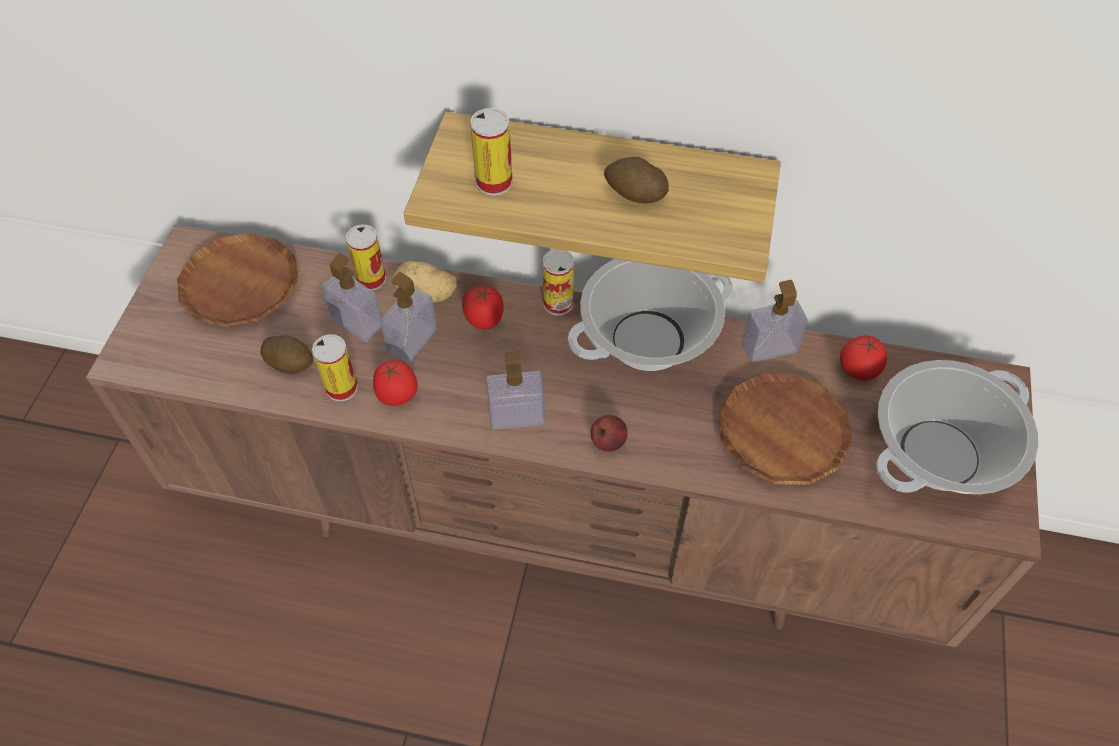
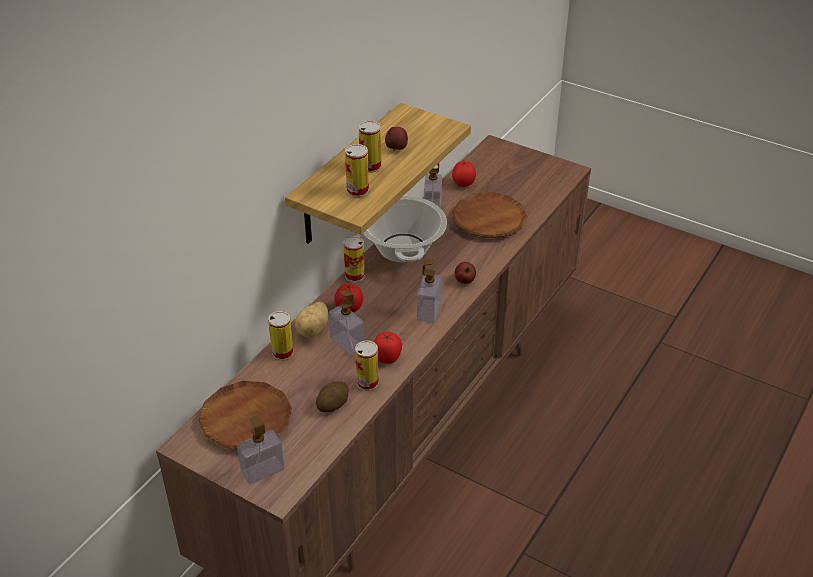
camera: 70 degrees left, 15 degrees down
(357, 322) = (316, 366): soap dispenser -> soap dispenser (262, 470)
(567, 178) = (370, 166): none -> can
(634, 194) = (396, 148): potato -> apple
(939, 455) = (525, 176): cooking pot -> none

